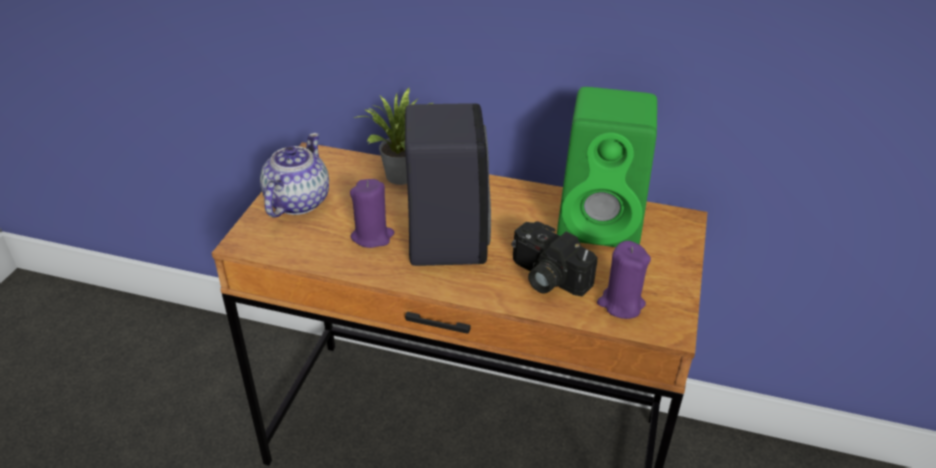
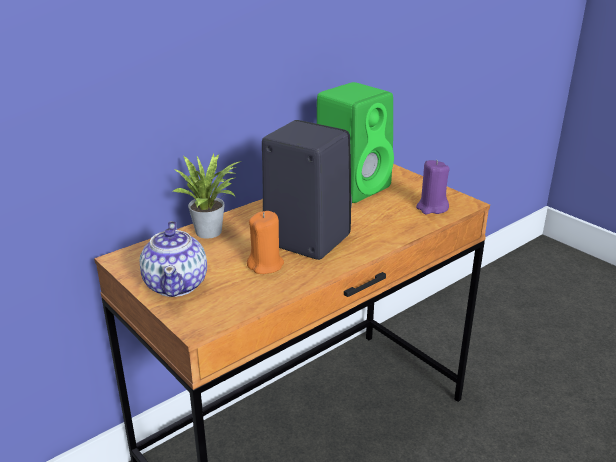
camera: 55 degrees left, 10 degrees down
(296, 202) = (176, 284): teapot -> teapot turned 150 degrees counterclockwise
(372, 236) = (266, 265): purple candle -> orange candle
(545, 277) = (384, 220): camera -> none

